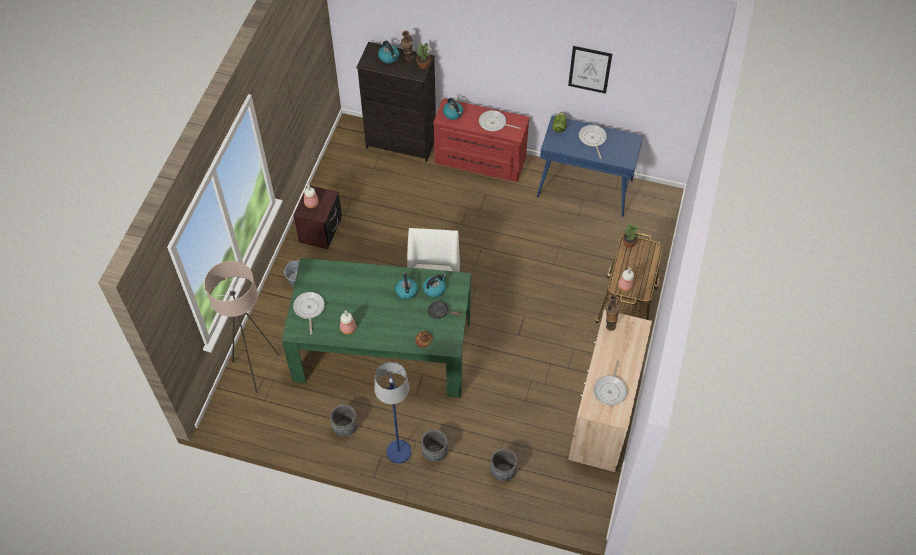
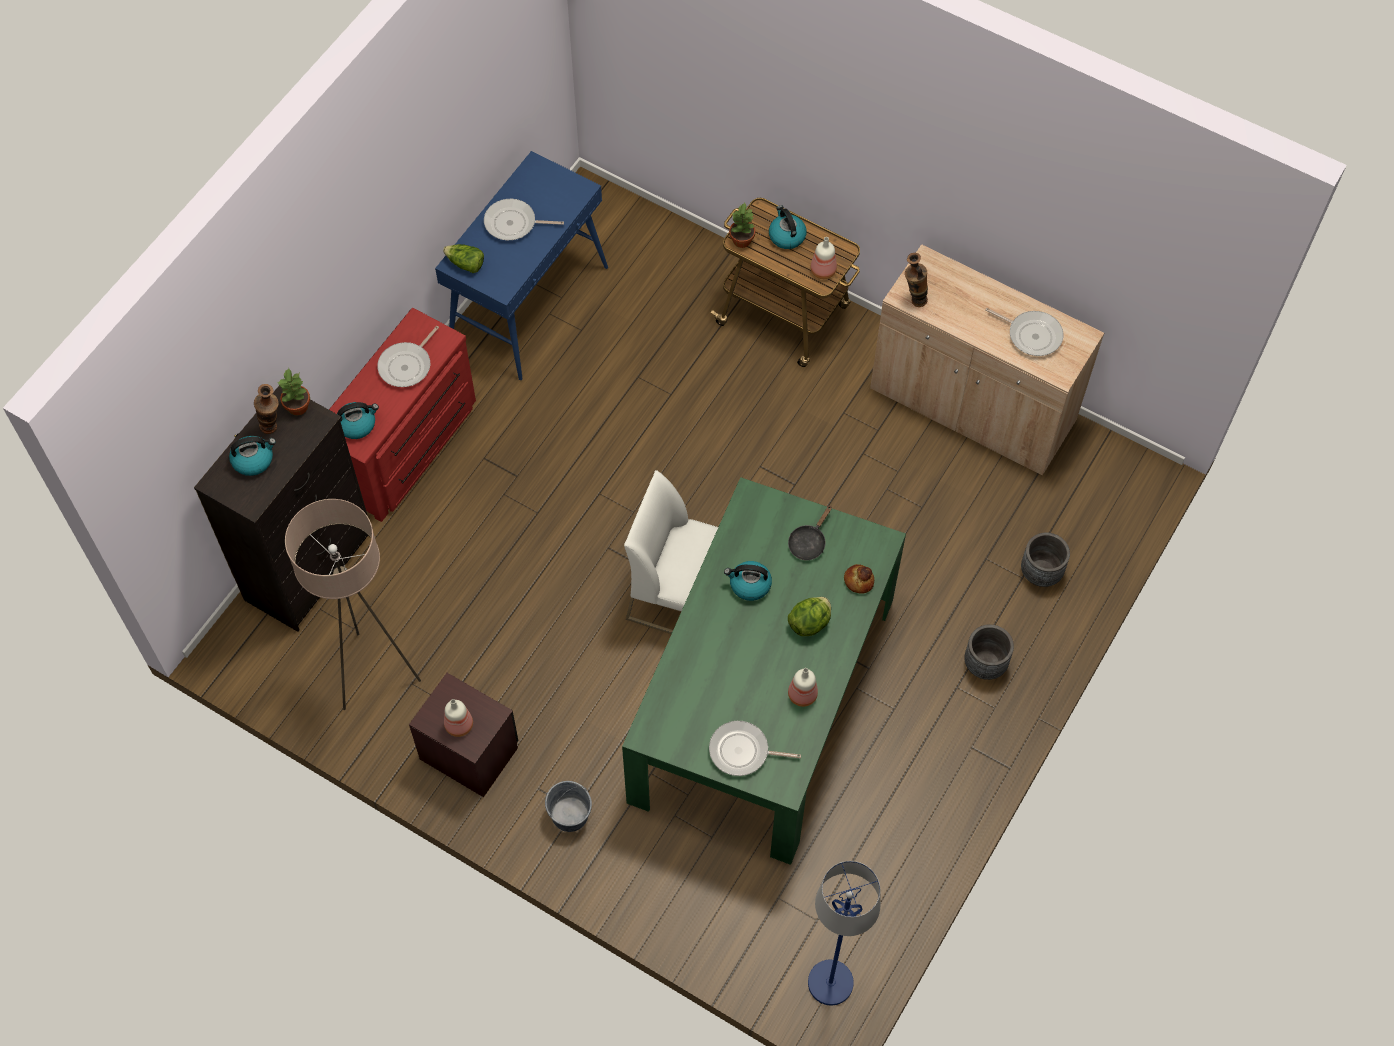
camera: 75 degrees left, 5 degrees up
(256, 369) = (748, 923): beige floor lamp -> beige floor lamp (374, 673)
(345, 427) = (905, 794): grey planter -> none
(391, 323) = (810, 623): none -> lettuce
(398, 452) = (971, 719): blue floor lamp -> blue floor lamp (830, 983)
(434, 289) = (758, 540): kettle -> kettle (786, 236)
(589, 69) = (446, 143): picture -> none

